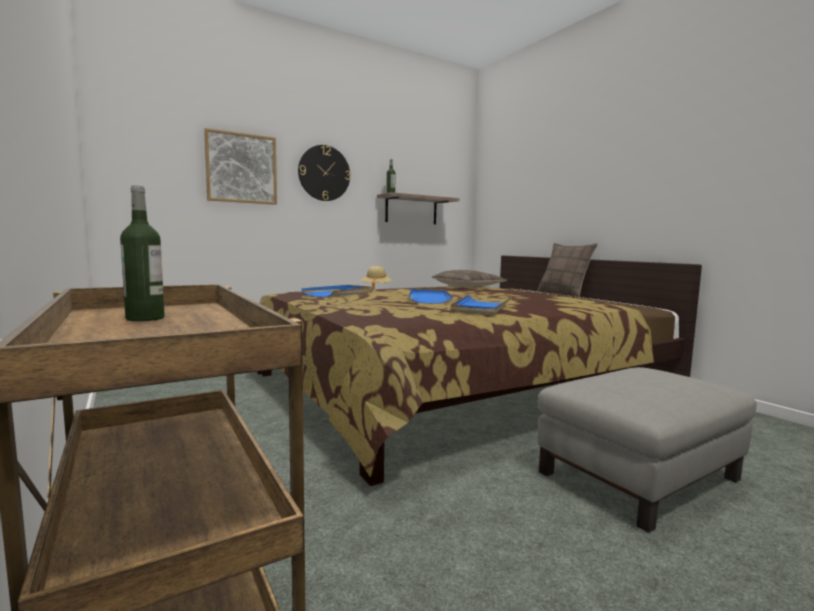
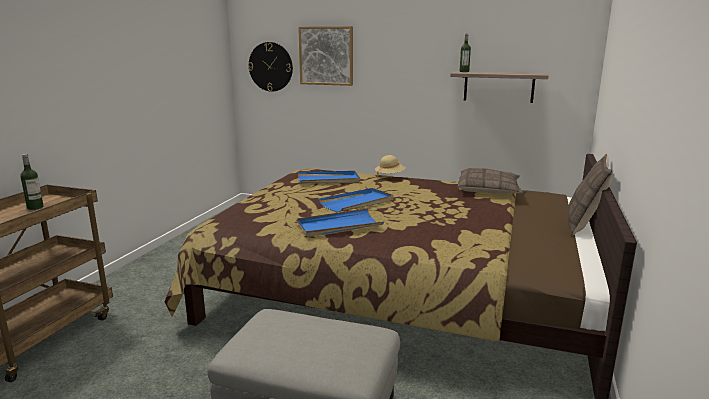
camera: 50 degrees right, 10 degrees up
(324, 173) = (398, 53): wall clock -> wall clock (270, 67)

